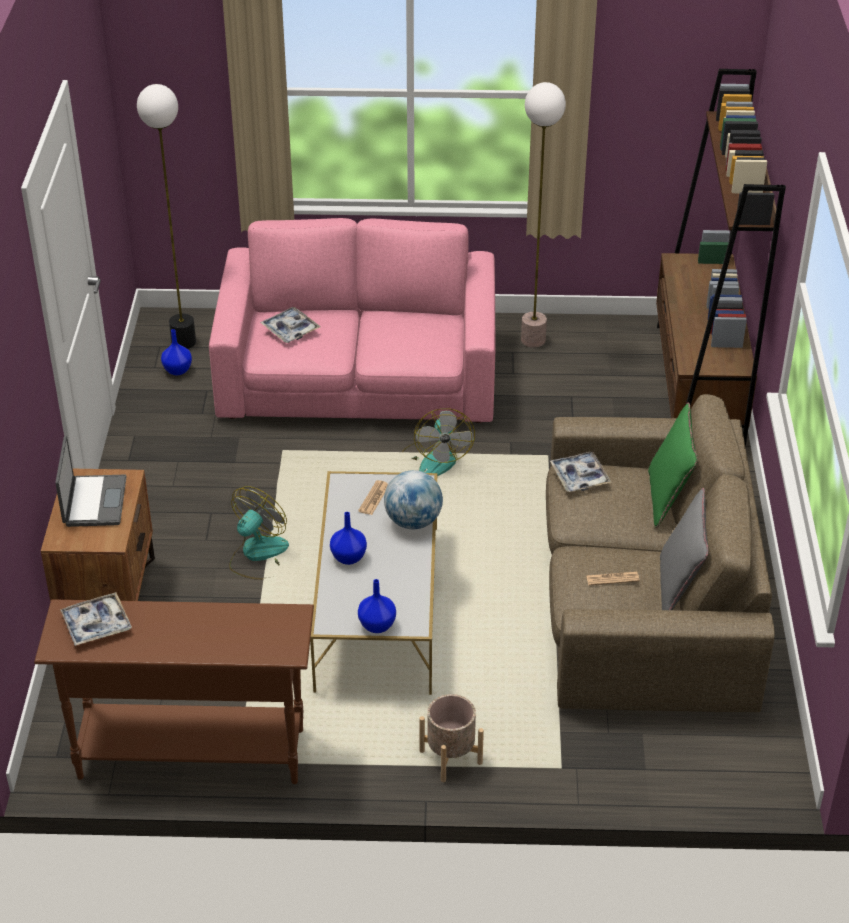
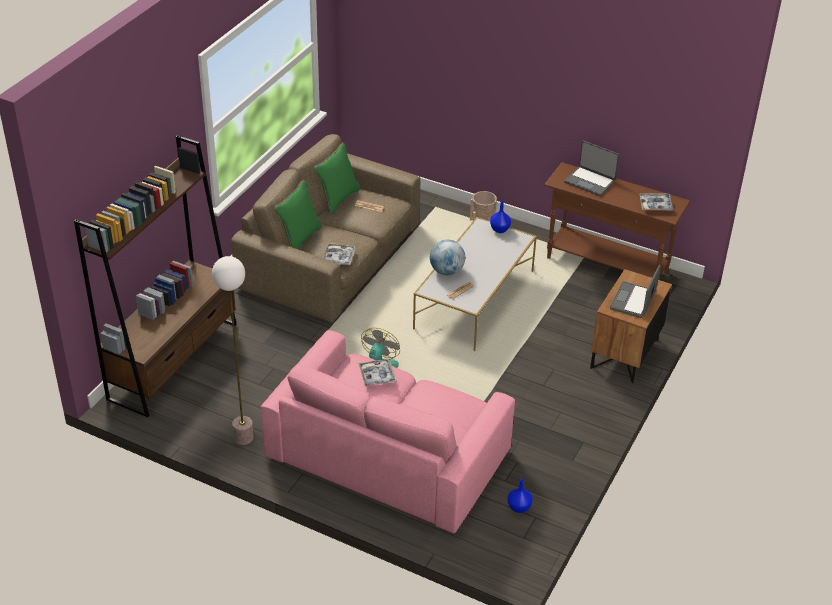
camera: 155 degrees left, 0 degrees up
(184, 342) = (502, 534): floor lamp -> none
(233, 637) = (590, 181): none -> laptop
(258, 555) = (527, 349): fan -> none
(290, 330) = (444, 416): tray -> tray (377, 375)
(348, 558) = (494, 264): blue vase -> none
(678, 588) = (338, 199): grey pillow -> green pillow

